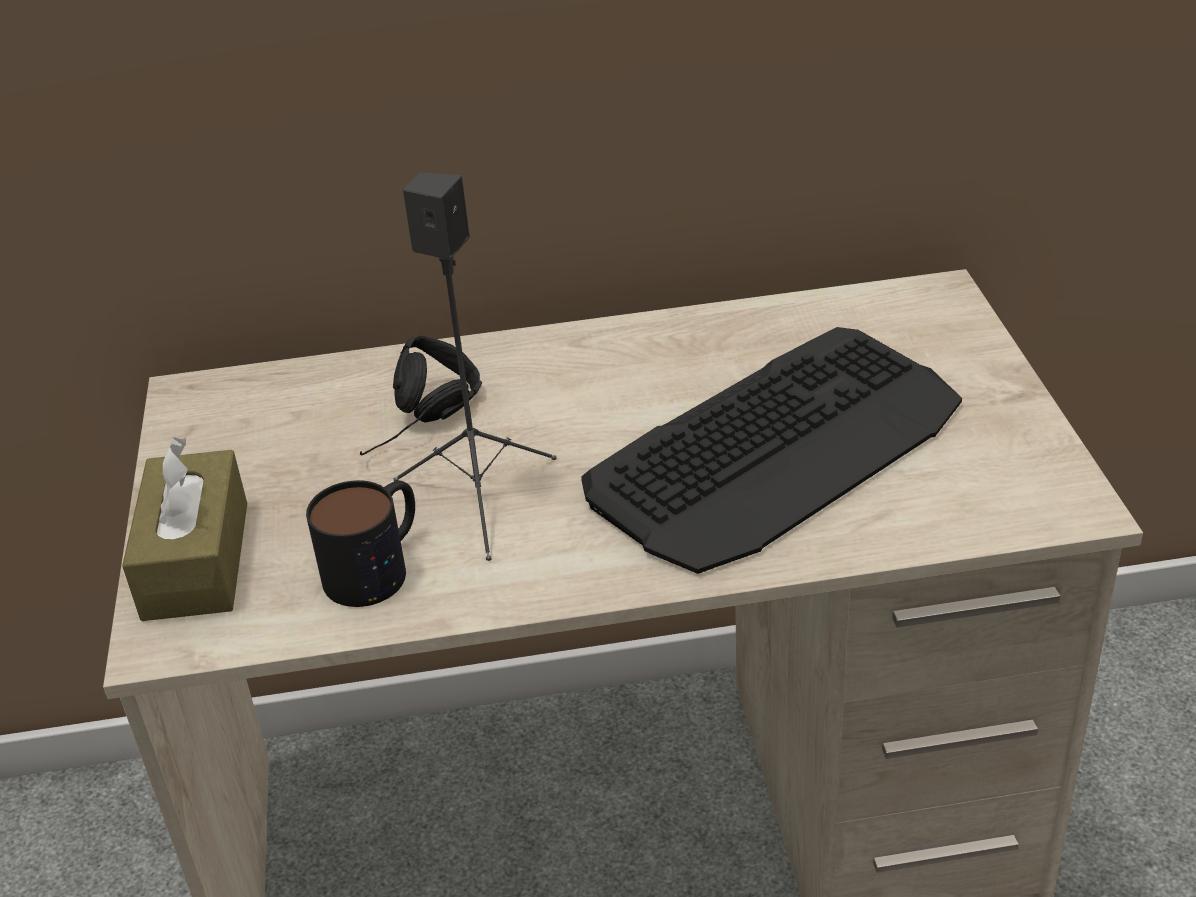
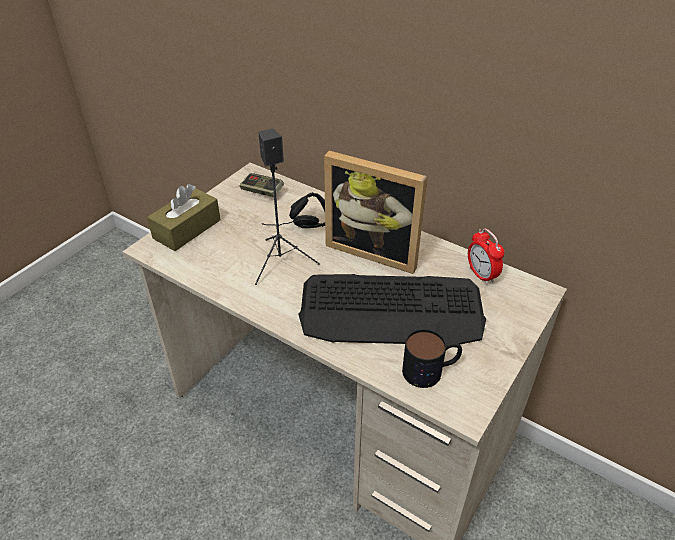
camera: 40 degrees right, 5 degrees up
(259, 410) = (262, 191): none -> game controller
(378, 566) = (226, 264): mug -> mug (431, 370)
(617, 381) = (375, 250): none -> picture frame
(831, 319) = (481, 275): none -> alarm clock

